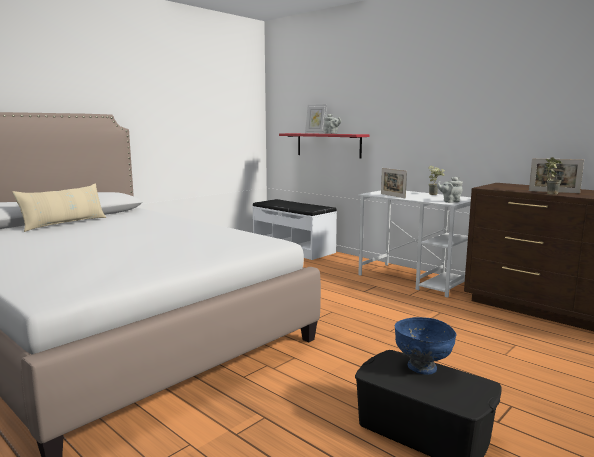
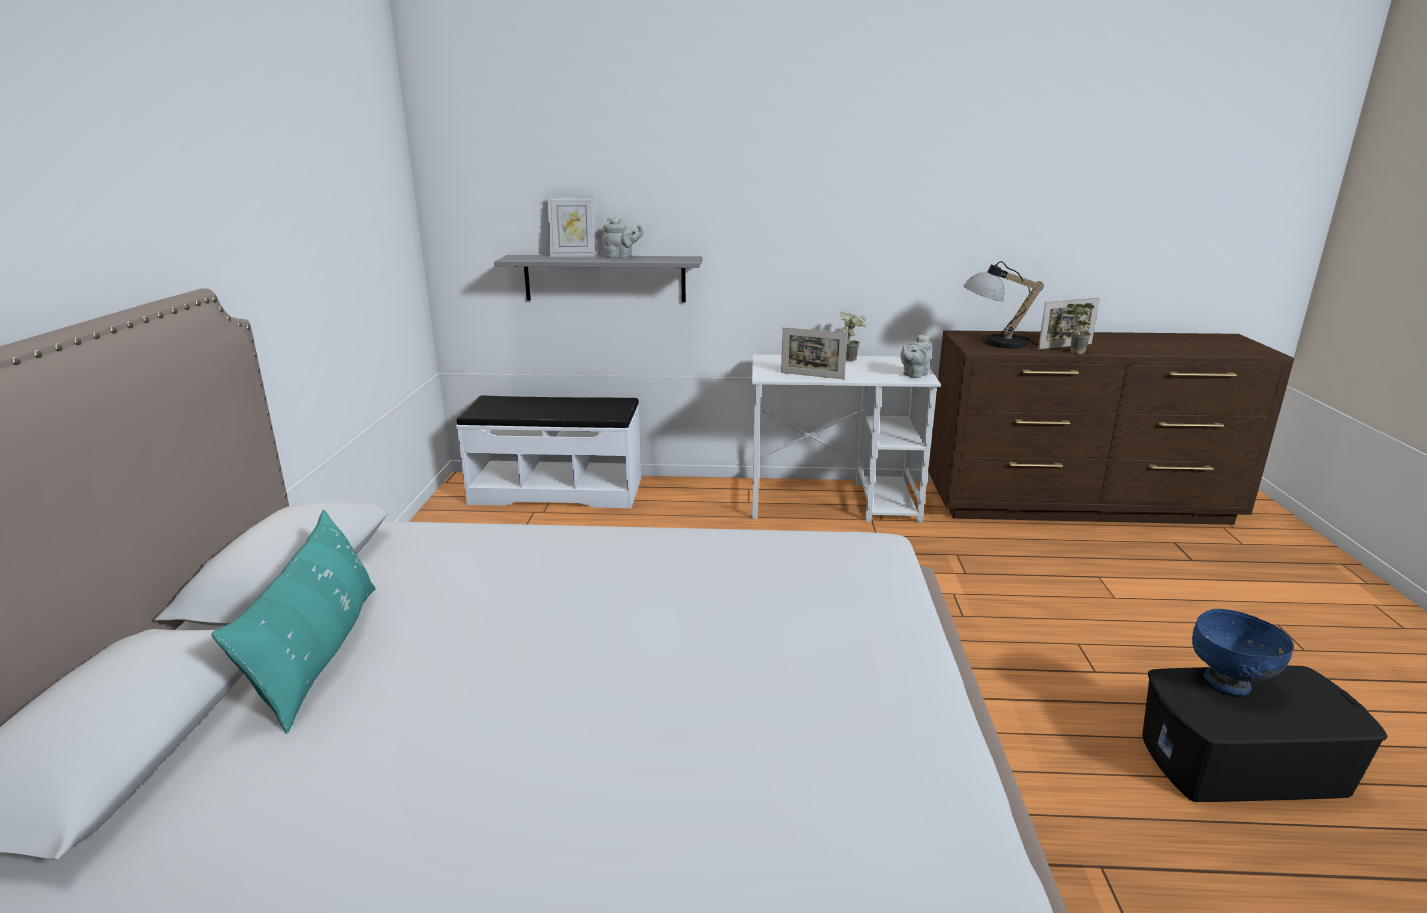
camera: 40 degrees left, 10 degrees up
(64, 224) = (319, 653): beige pillow -> turquoise pillow
(328, 145) = (604, 278): red shelf -> grey shelf
(508, 187) = (994, 343): none -> table lamp

